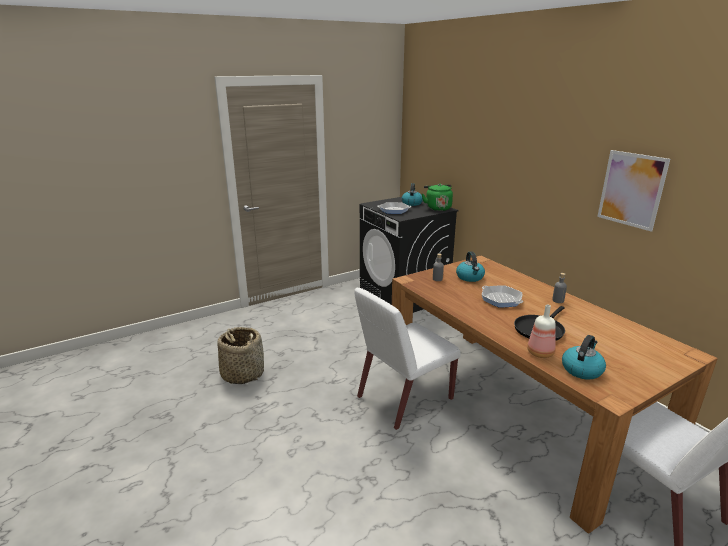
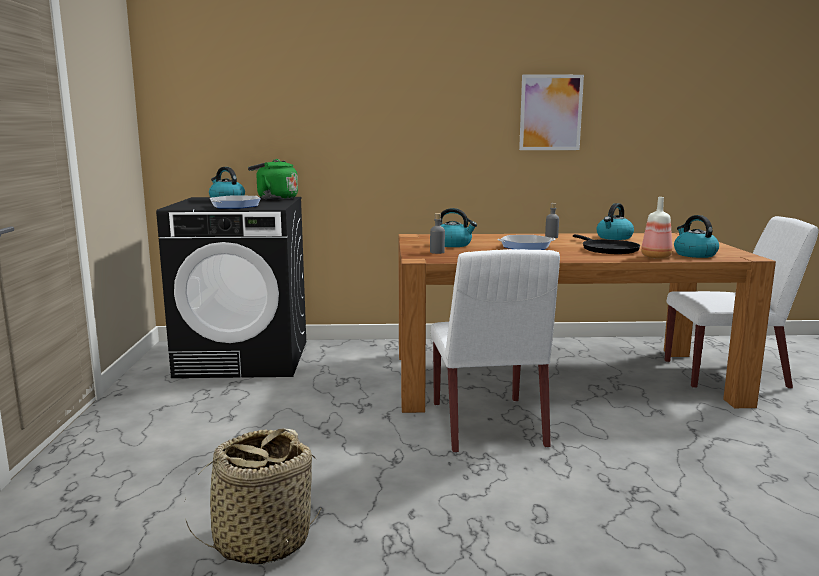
camera: 60 degrees left, 10 degrees down
(604, 324) = (614, 237): none -> kettle

